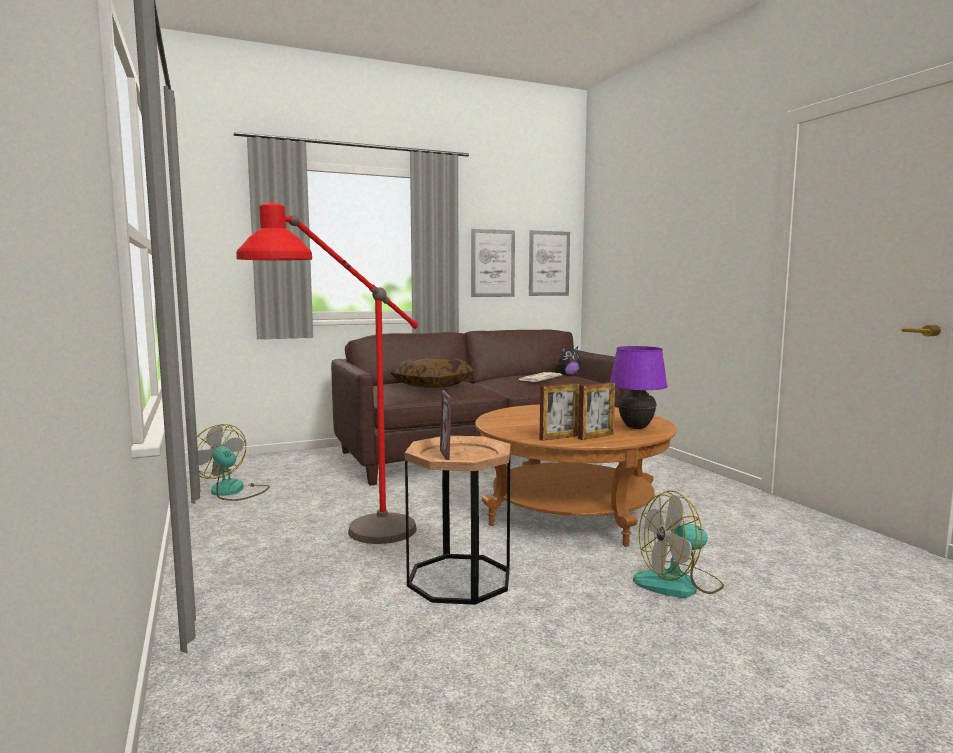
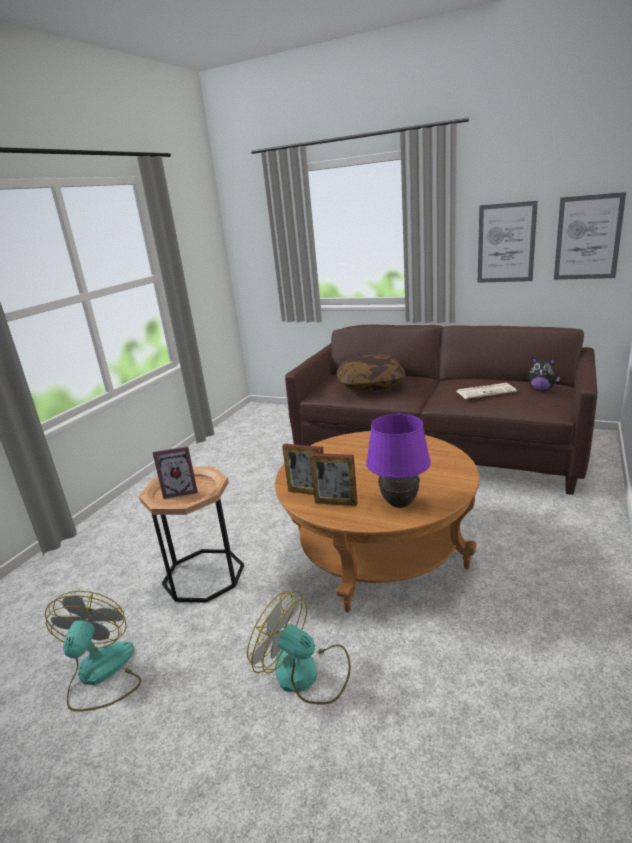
camera: 50 degrees right, 15 degrees up
(233, 491) = (232, 439): fan -> fan (100, 675)
(348, 547) = (204, 515): red floor lamp -> none
(455, 455) = (181, 491): picture frame -> picture frame turned 135 degrees counterclockwise

